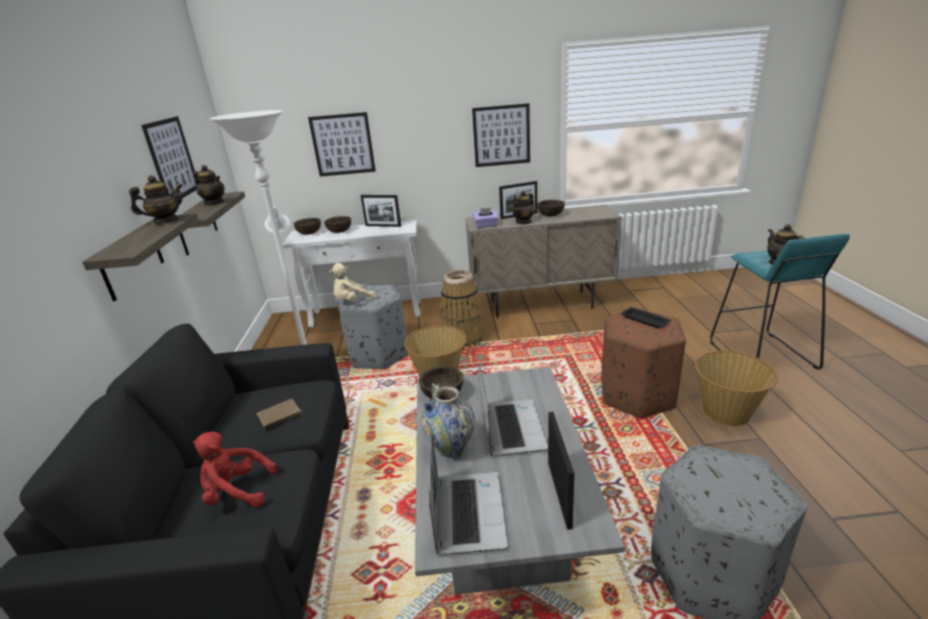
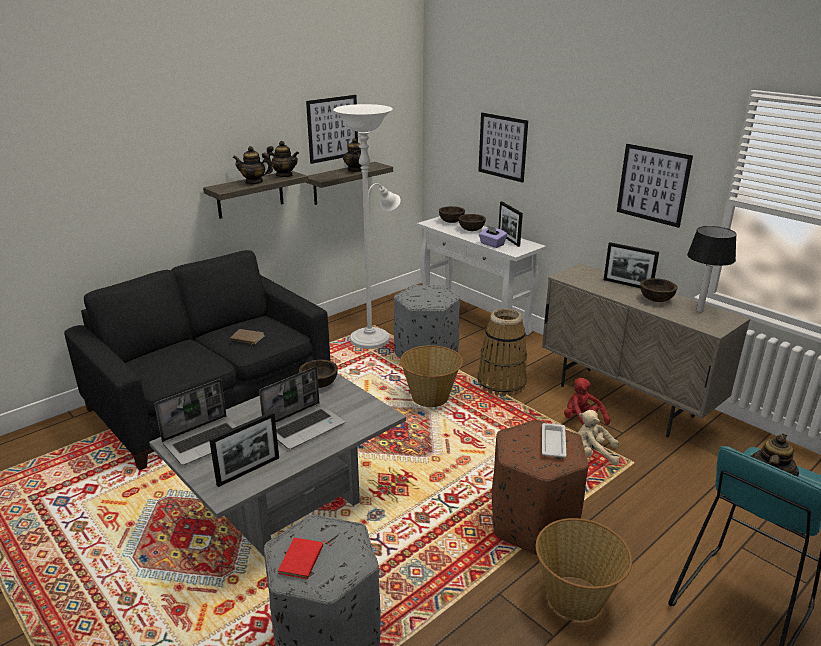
camera: 50 degrees right, 0 degrees up
(237, 492) = (173, 360): red plush toy -> red plush toy (582, 421)
(352, 301) = (409, 294): beige plush toy -> beige plush toy (593, 454)
(451, 451) = (259, 412): vase -> none
(486, 226) = (573, 279): purple tissue box -> purple tissue box (492, 244)
(523, 222) = (613, 292): teapot -> teapot (254, 182)
(581, 211) = (699, 311): none -> table lamp
(644, 320) = (553, 442): black tray -> white tray
(740, 502) = (302, 561): none -> red book

